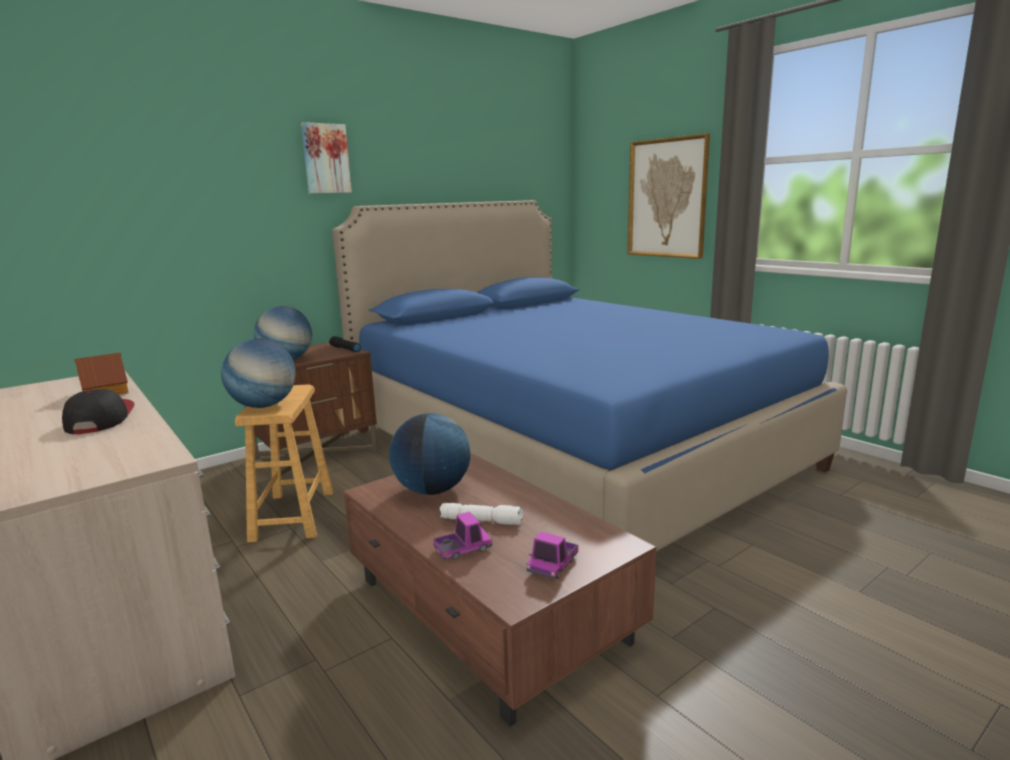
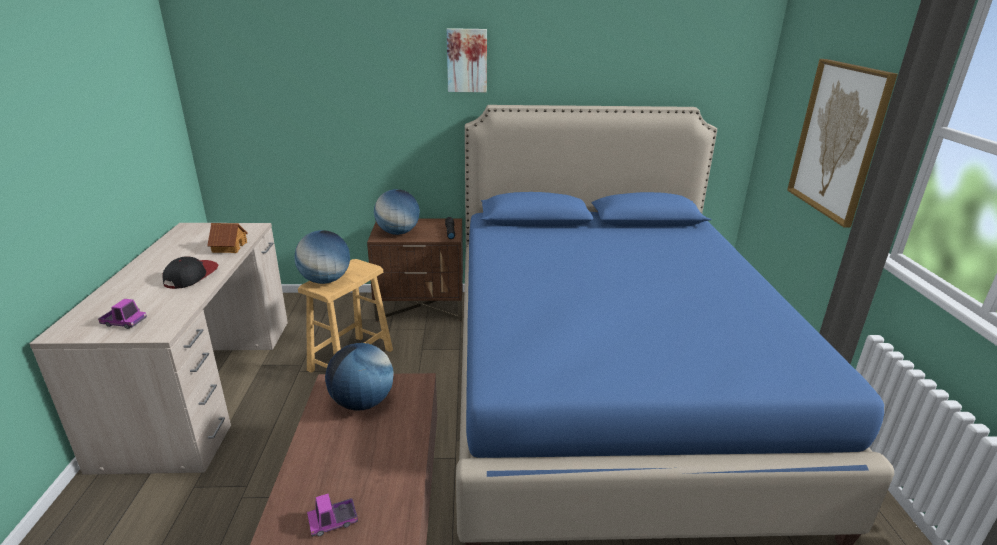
camera: 35 degrees right, 10 degrees up
(463, 549) = (307, 471): toy truck -> toy truck (124, 322)
(482, 521) = (351, 451): white flashlight -> none

